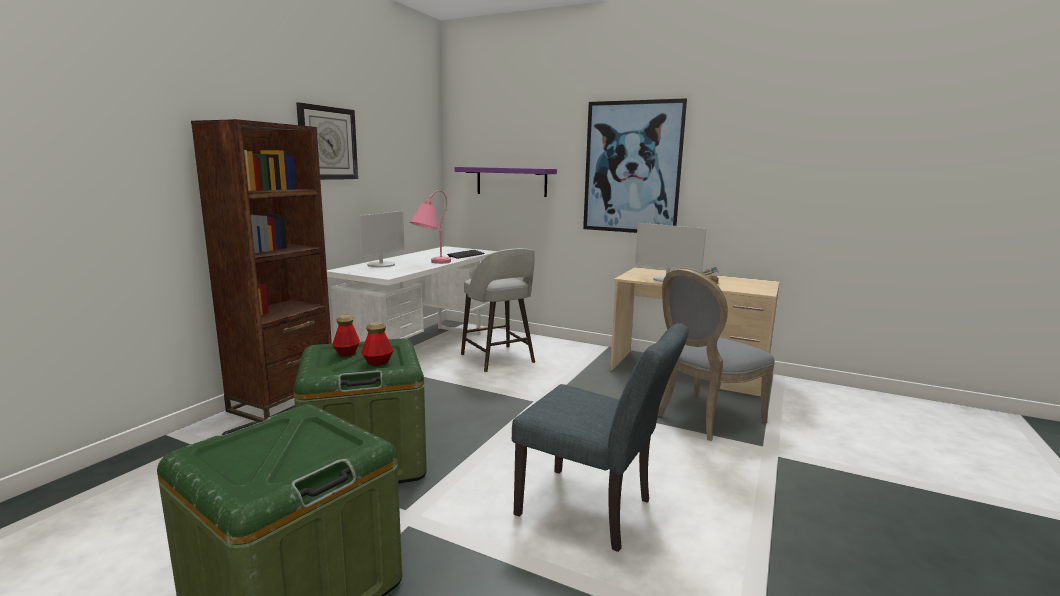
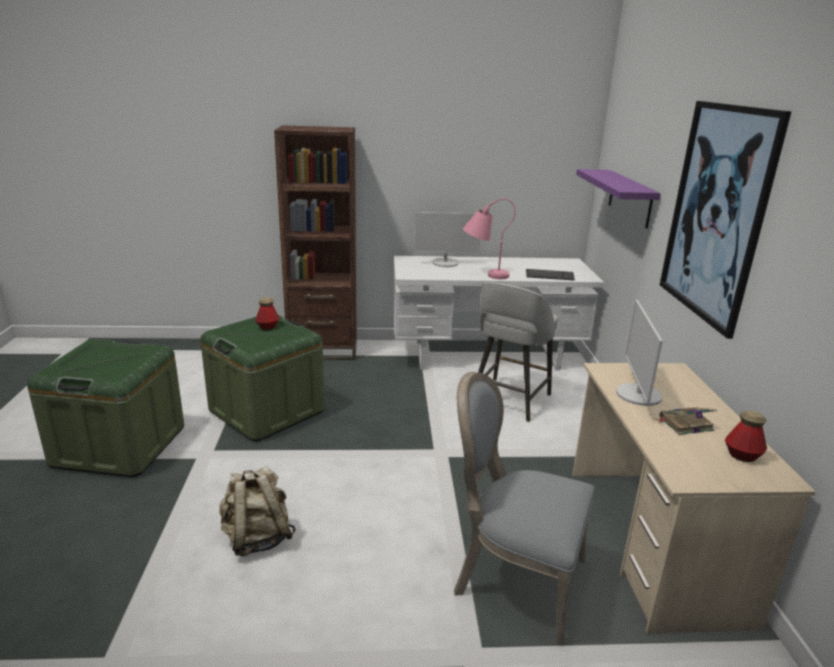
camera: 60 degrees right, 10 degrees up
(327, 143) = (416, 139): wall clock -> none
(378, 362) = (257, 341): bottle -> bottle (742, 456)
(594, 511) = (257, 538): grey chair -> beige backpack

